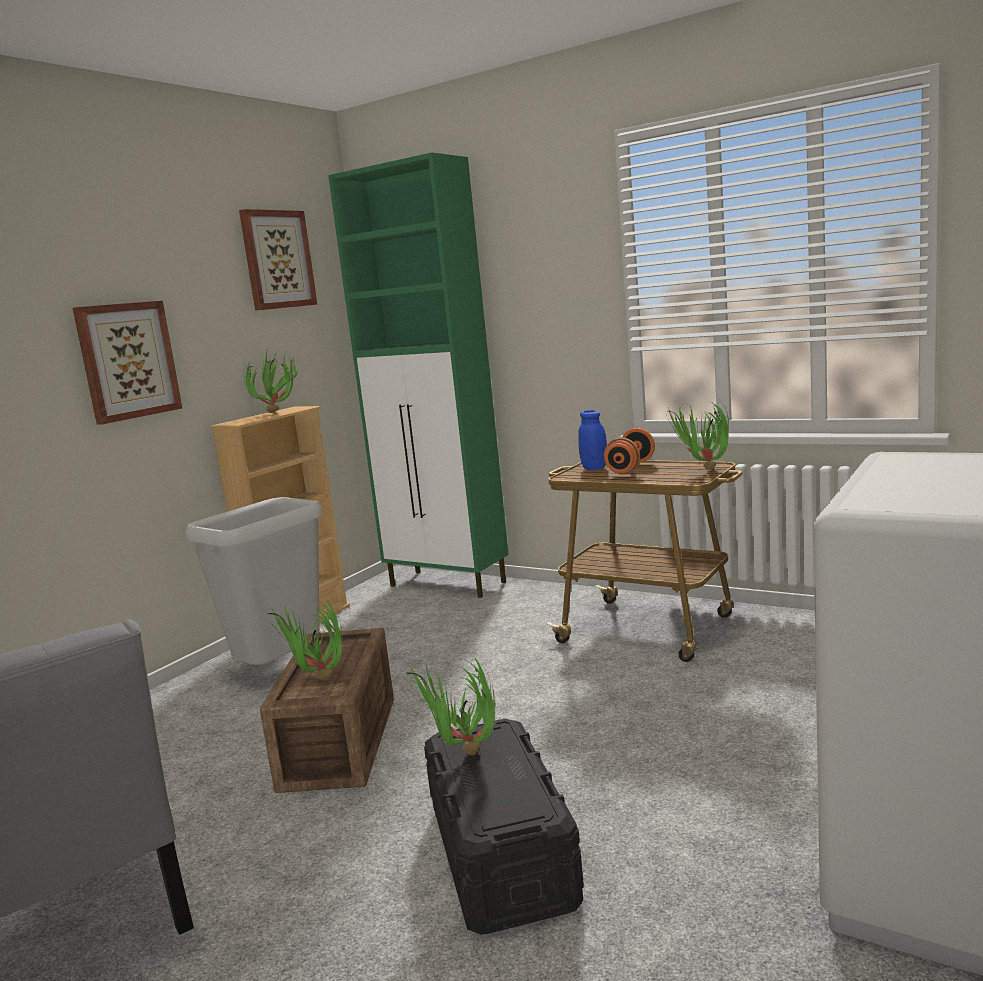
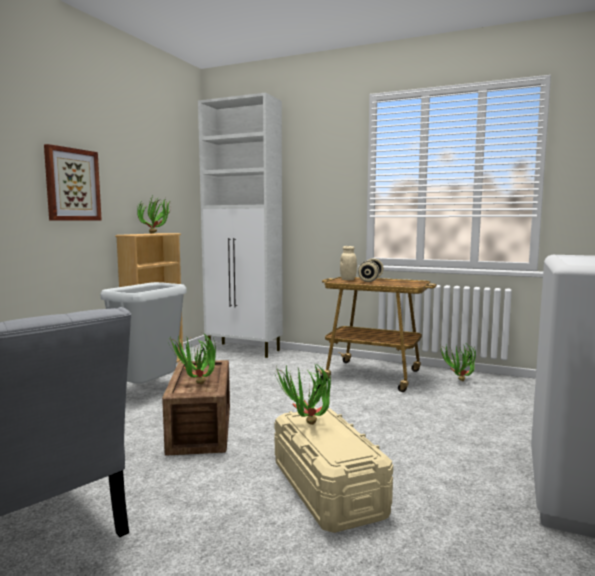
camera: 10 degrees left, 5 degrees down
(277, 260) = (162, 144): picture -> none
(448, 584) = (244, 350): green cabinet -> white cabinet
(501, 855) = (327, 489): black storage box -> beige storage box
(594, 468) = (348, 279): blue jar -> beige jar
(631, 468) = (370, 280): orange dumbbell -> beige dumbbell
(704, 472) = (414, 283): potted plant -> potted plant (459, 382)

